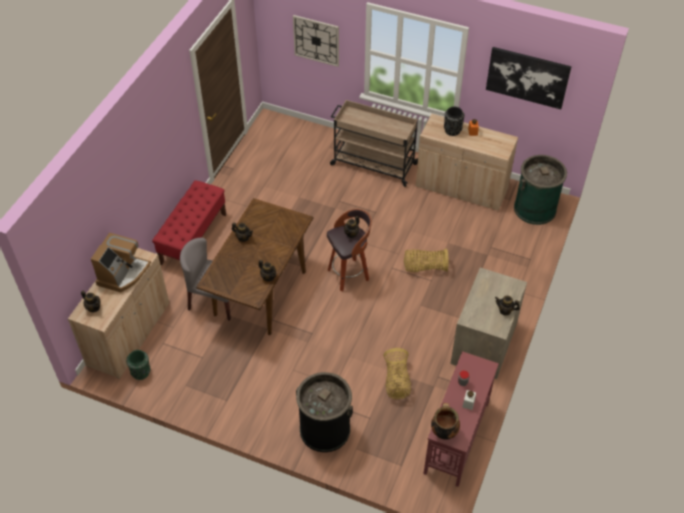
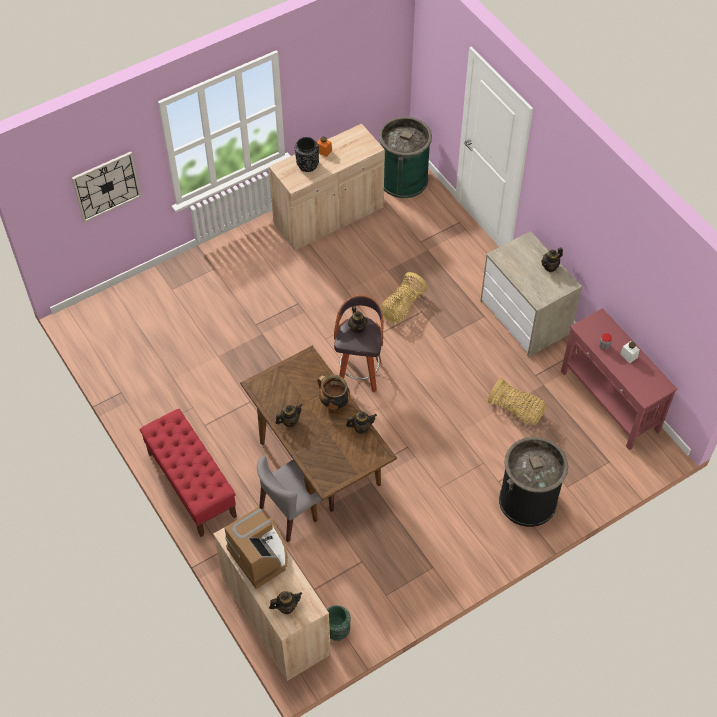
camera: 55 degrees left, 5 degrees up
(372, 164) = (231, 267): beige cart -> none
(443, 431) = (645, 392): cooking pot -> cooking pot (333, 403)
(527, 77) = (347, 58): picture -> none

